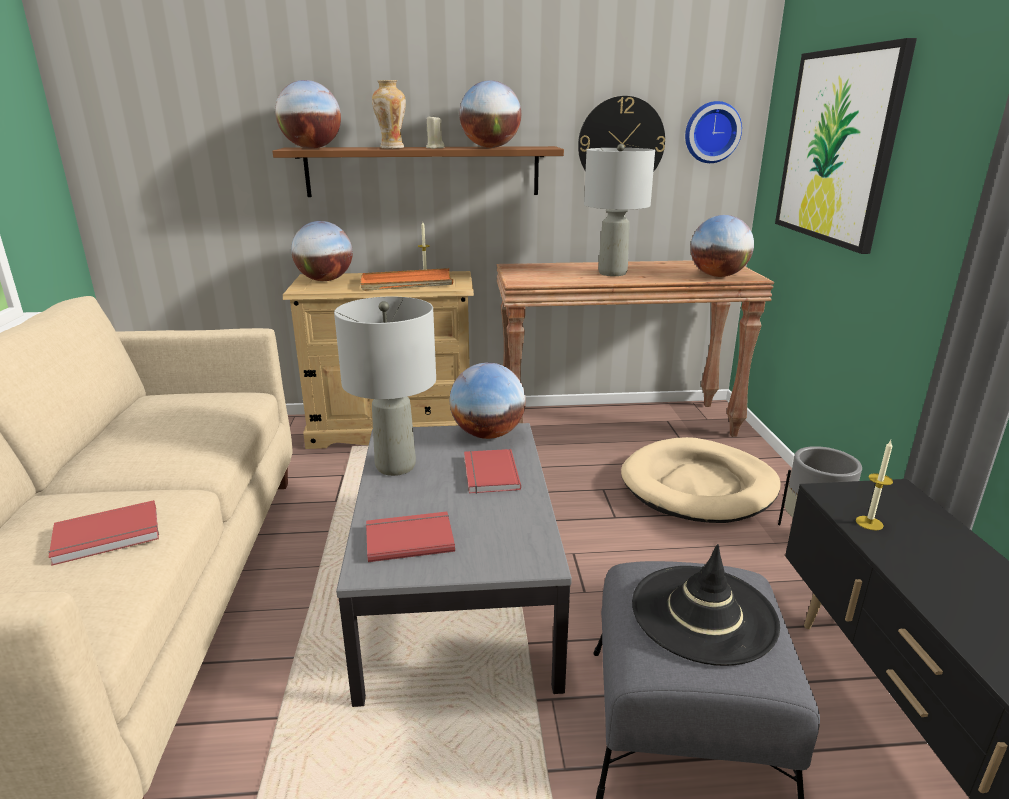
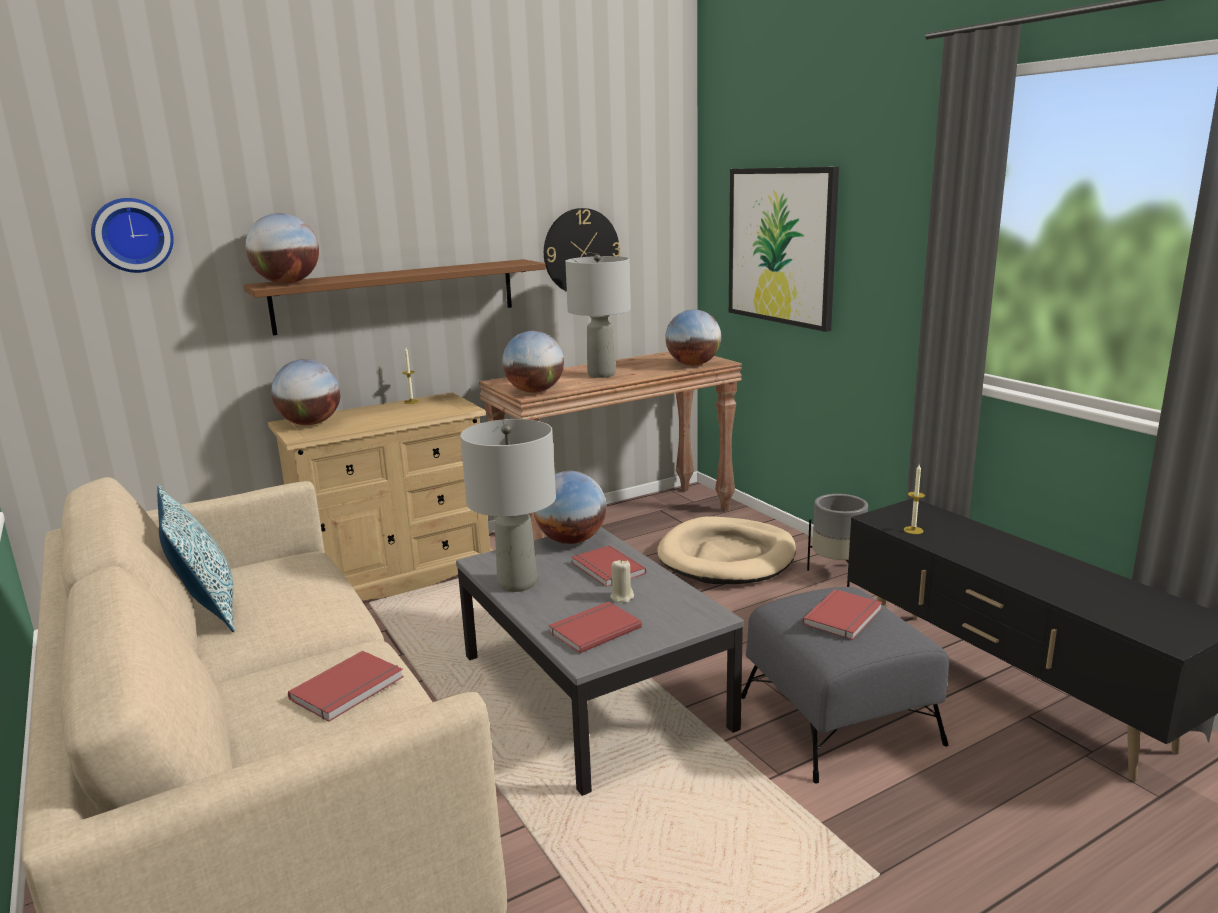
camera: 25 degrees left, 5 degrees down
(124, 424) = (207, 609): none -> pillow
(391, 148) = (373, 275): vase -> none
(406, 283) = (407, 413): orange tray -> none
(435, 148) = (419, 272): beige candle -> beige candle (622, 597)
(490, 147) = (472, 266): globe -> globe (535, 391)
(703, 613) = (845, 617): black hat -> red book
(711, 132) = (655, 235): wall clock -> wall clock (132, 235)

